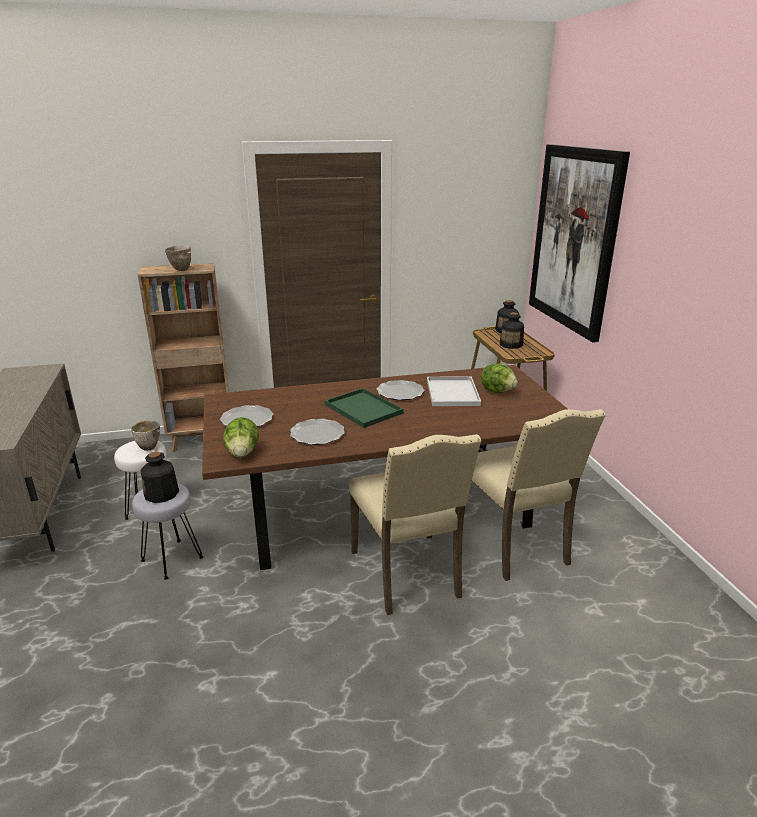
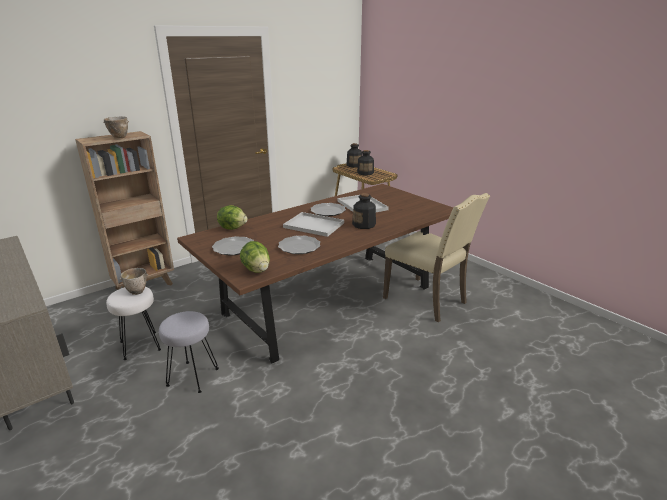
camera: 25 degrees left, 0 degrees up
(162, 494) = (184, 321): bottle -> bottle (364, 225)
(362, 408) = (312, 225): green tray -> white tray
(408, 574) = (377, 335): beige chair -> none
(498, 391) = (389, 200): lettuce -> lettuce (233, 228)
(574, 239) = (400, 95): picture -> none

